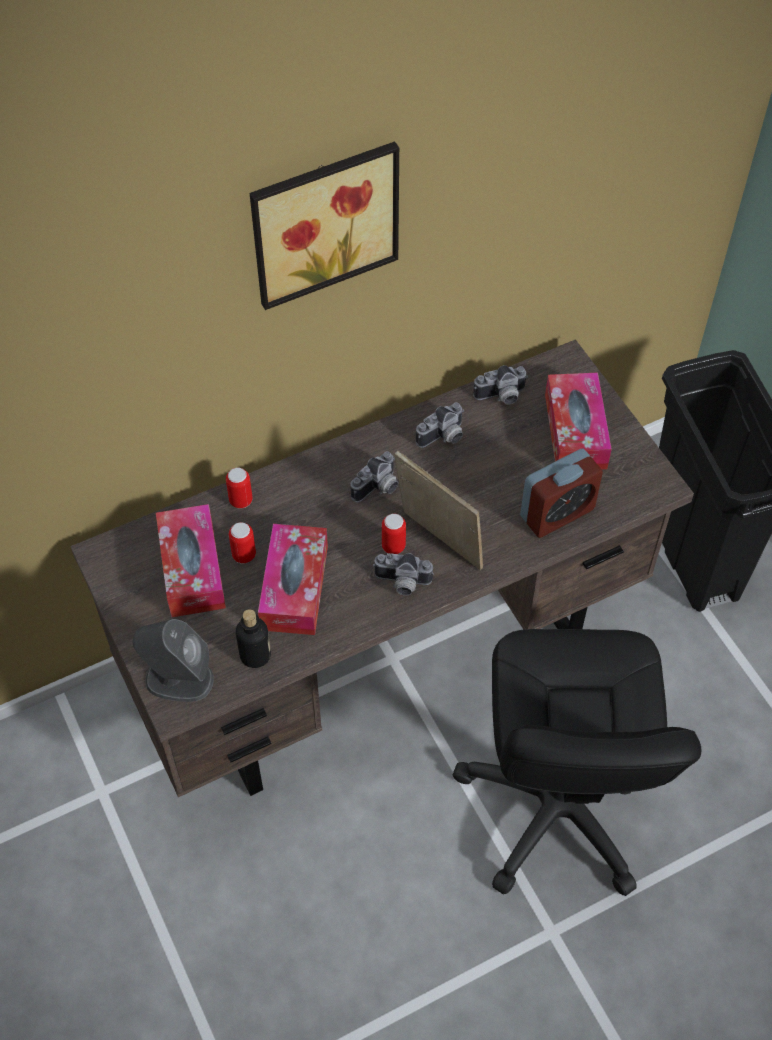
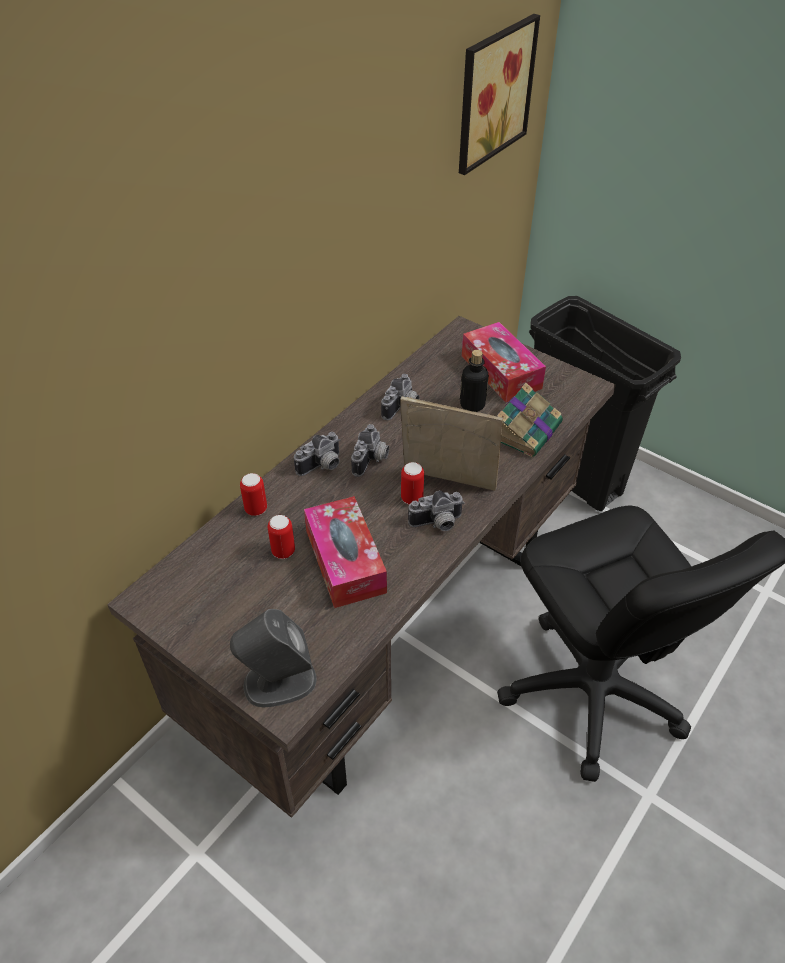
camera: 25 degrees left, 10 degrees down
(192, 569) = (240, 580): tissue box -> none
(255, 655) = (342, 631): bottle -> bottle (472, 404)
(322, 220) = (281, 182): picture -> picture (491, 93)
(501, 397) = (429, 367): camera -> camera (322, 466)
(557, 513) = (526, 430): alarm clock -> book

